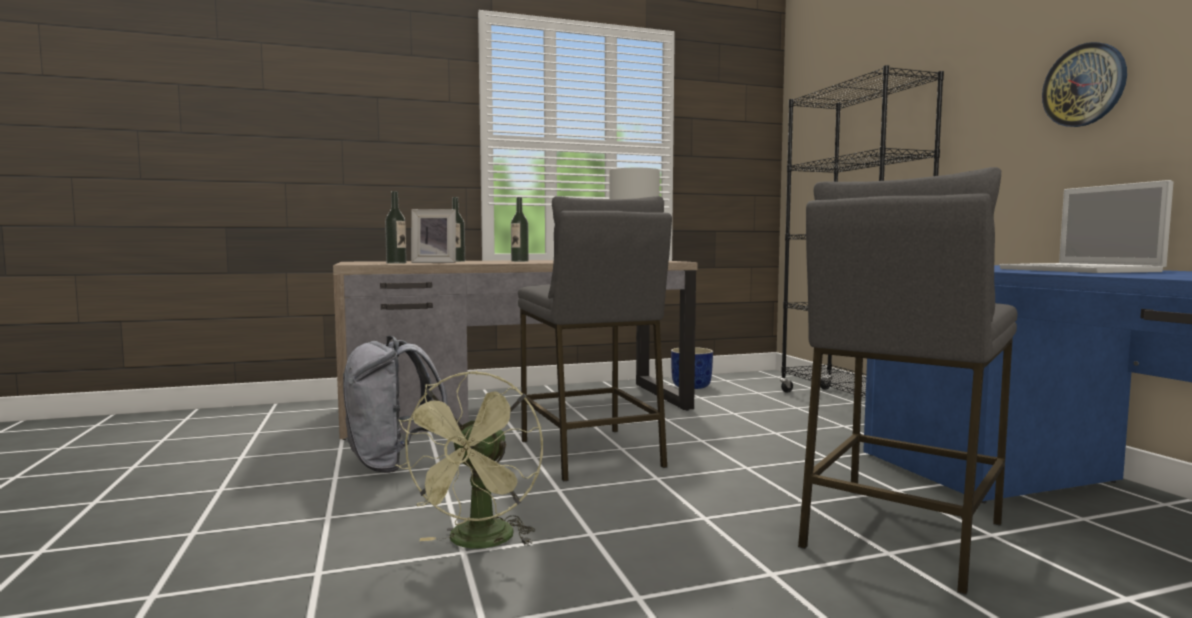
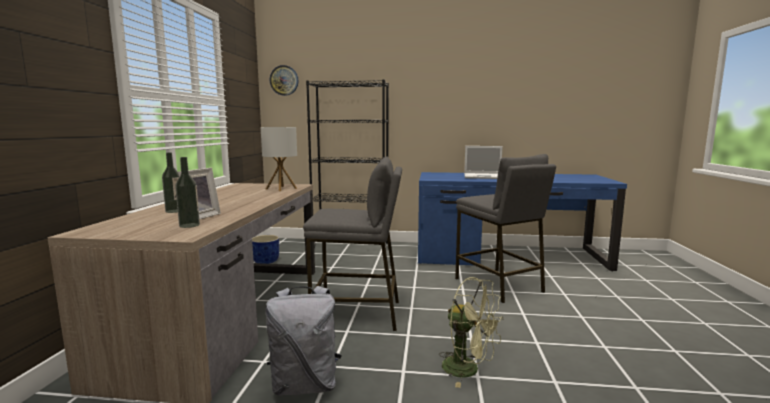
camera: 65 degrees left, 5 degrees up
(519, 261) = (220, 201): bottle -> none
(1084, 85) = (451, 103): wall clock -> wall clock (284, 80)

